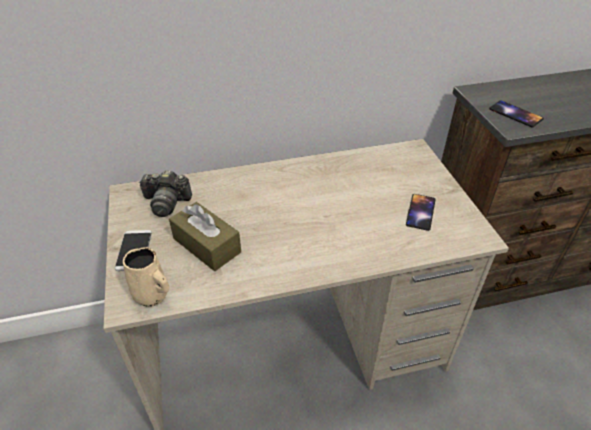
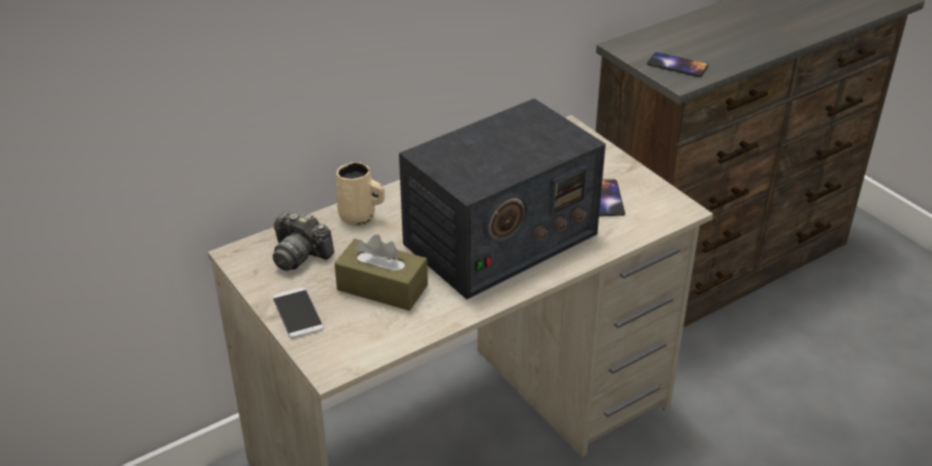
camera: 20 degrees left, 5 degrees down
(153, 296) = (354, 351): beige mug -> beige mug (359, 217)
(166, 203) = (299, 254): camera -> camera turned 45 degrees clockwise
(317, 227) = (499, 239): none -> radio

